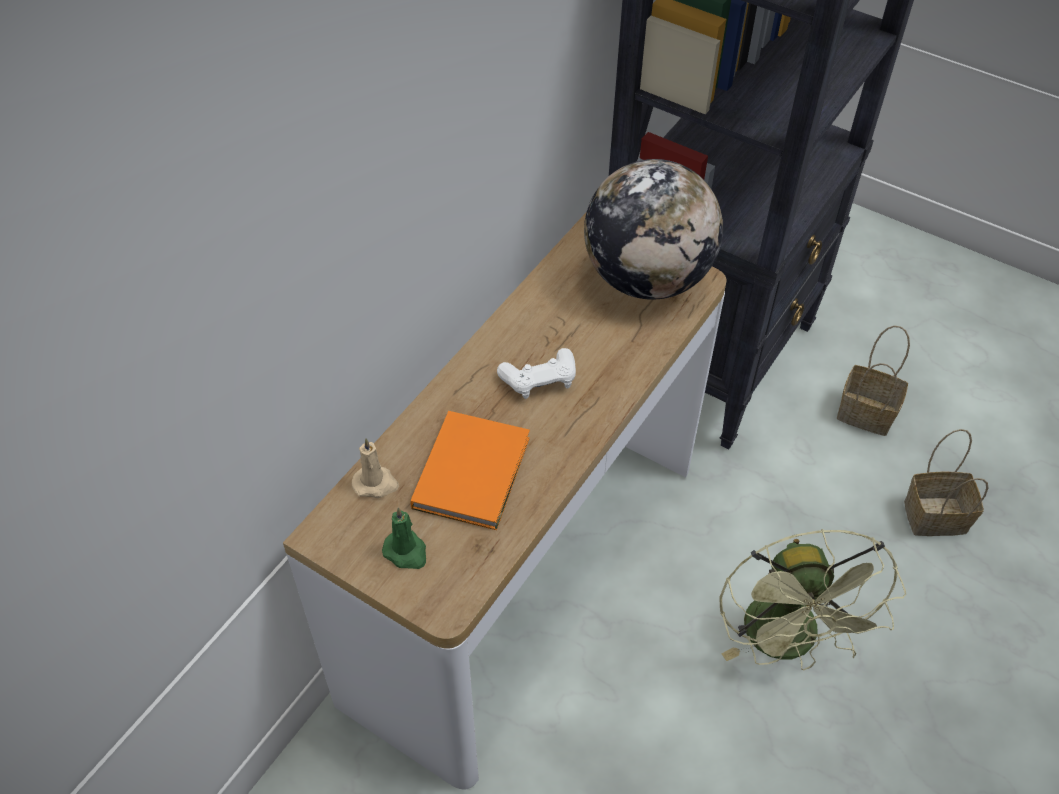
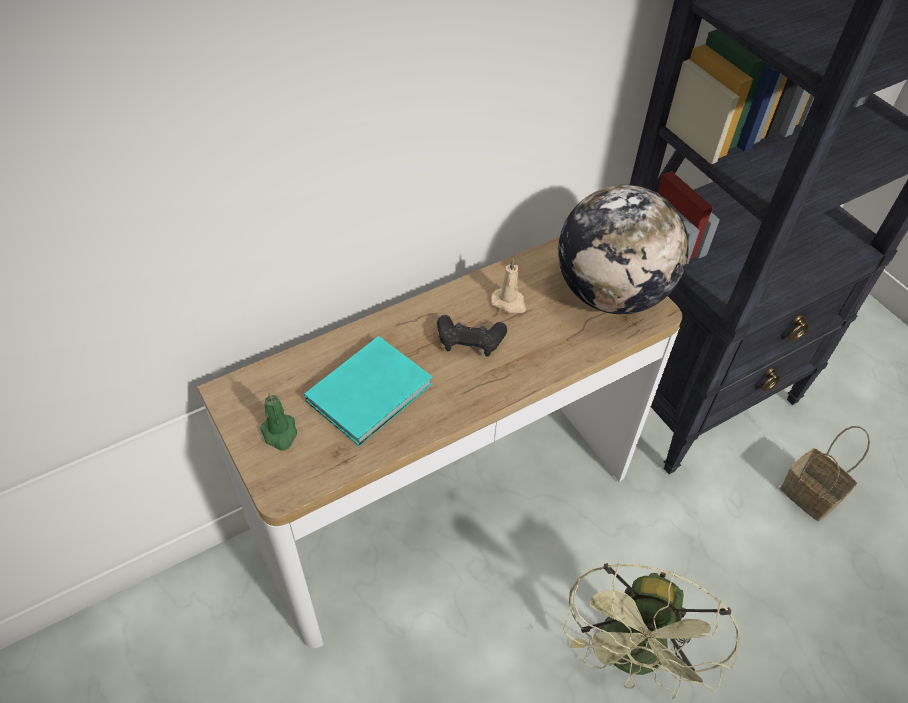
camera: 25 degrees right, 0 degrees up
(376, 484) = (292, 370): beige candle -> beige candle (509, 302)
(474, 470) = (373, 392): orange book -> turquoise book
(539, 380) = (470, 341): white game controller -> black game controller
(933, 518) = (826, 611): basket -> none

